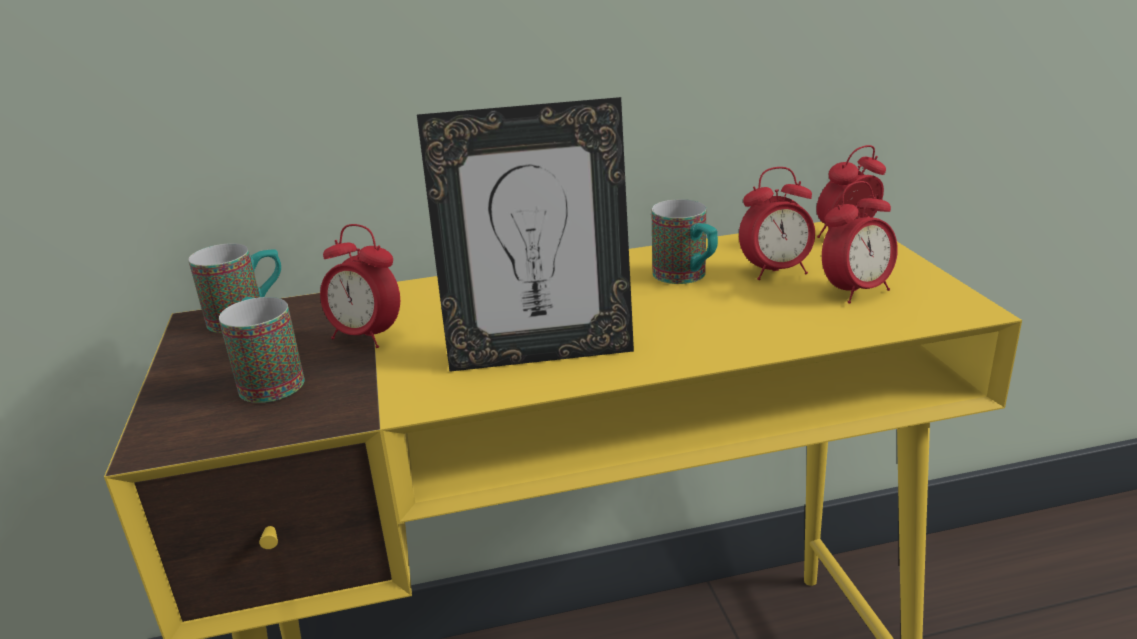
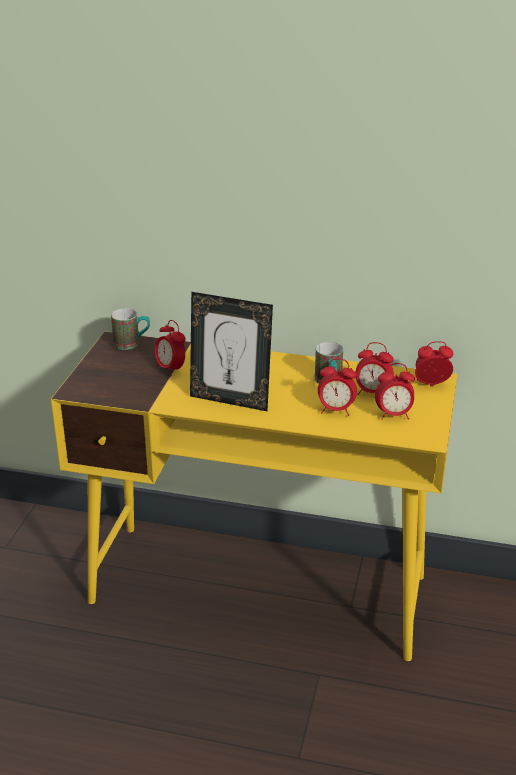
camera: 25 degrees right, 5 degrees up
(269, 379) = (123, 377): mug -> none
(753, 313) = (336, 410): none -> alarm clock

